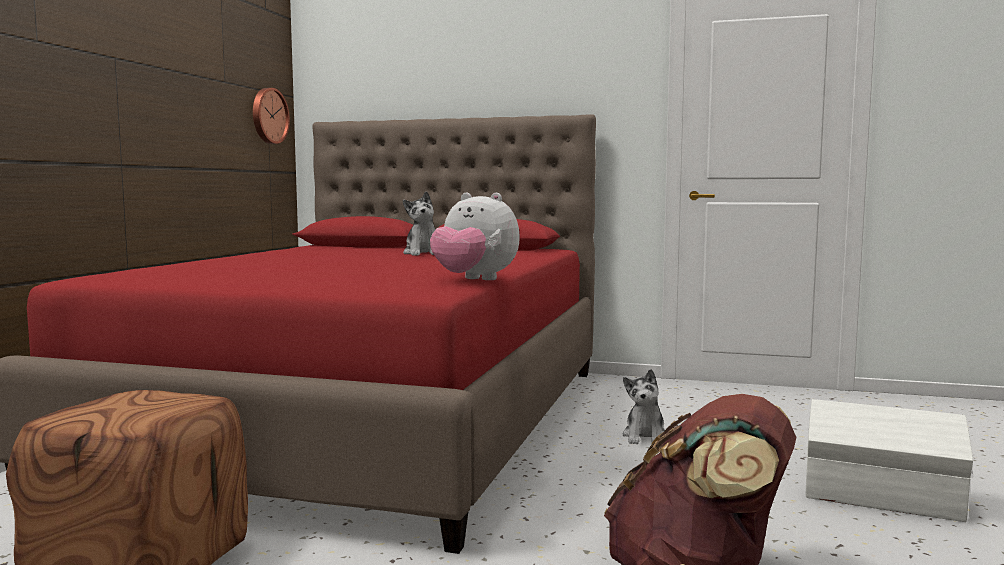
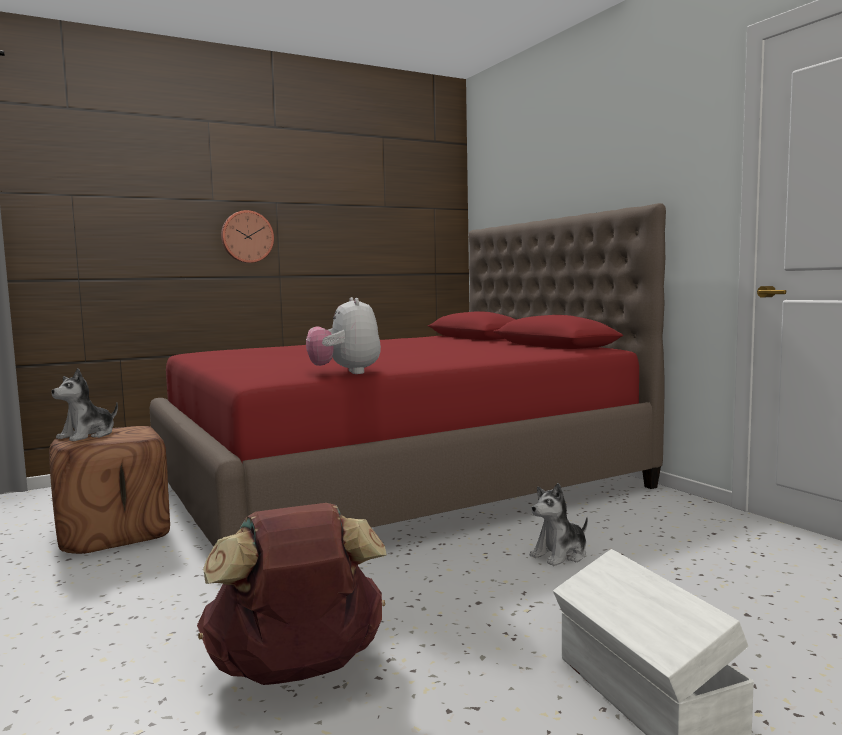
camera: 45 degrees right, 0 degrees up
(268, 116) = (433, 228): wall clock -> wall clock (247, 237)
(423, 253) = (465, 347): plush toy -> plush toy (88, 435)

